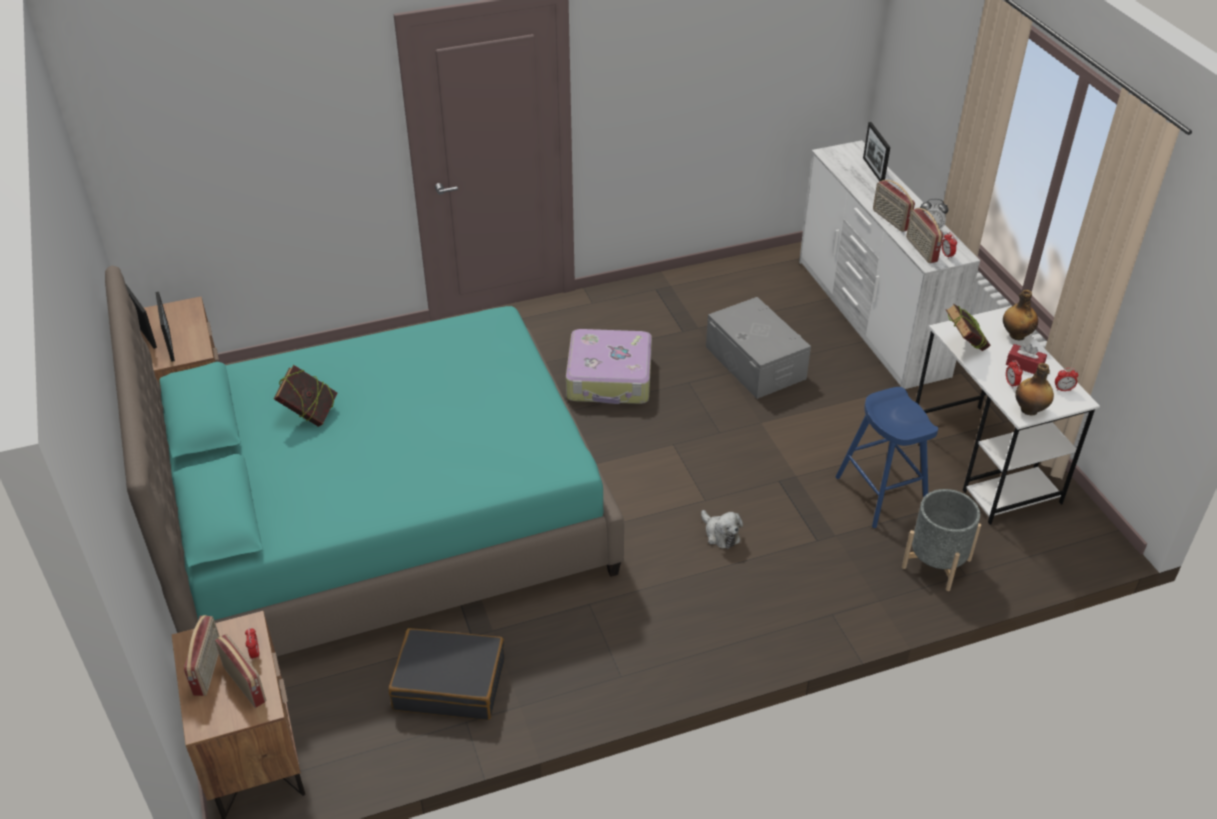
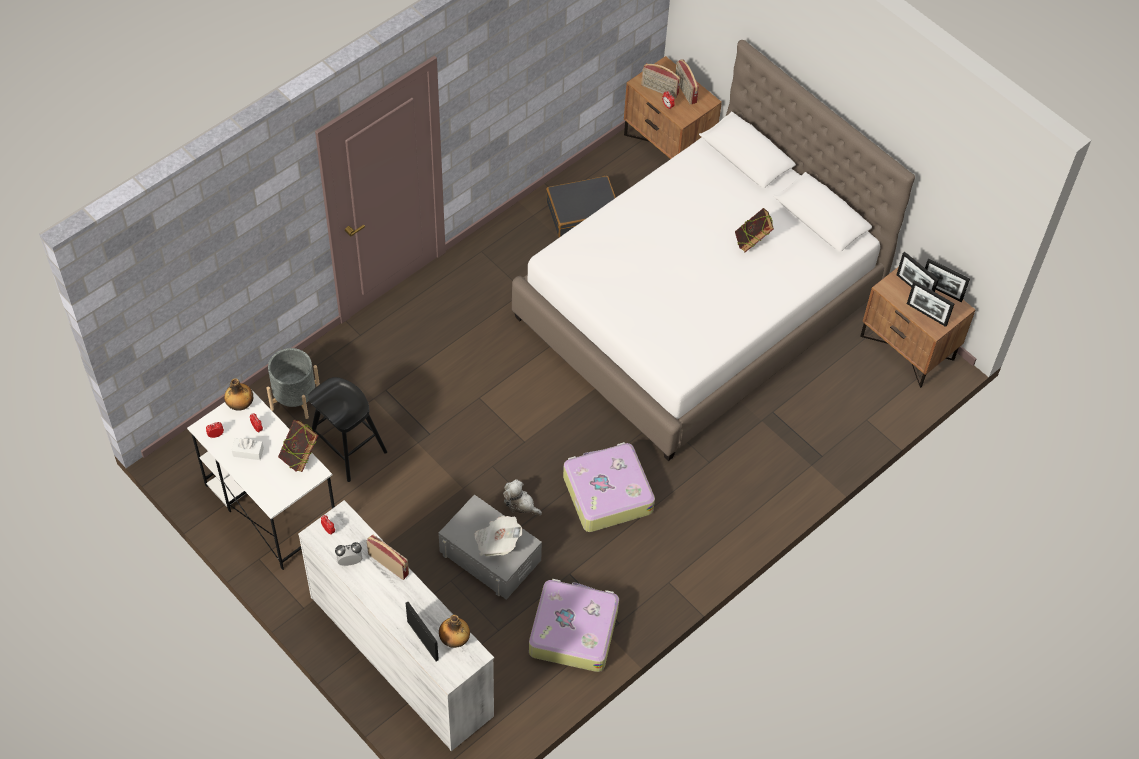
camera: 155 degrees right, 15 degrees up
(184, 319) = (926, 314): none -> picture frame
(384, 519) = (699, 306): turquoise bed -> white bed
(701, 294) = (573, 630): none -> suitcase
(720, 534) = (457, 372): plush toy -> plush toy (520, 503)
(753, 324) = (497, 542): none -> newspaper
(881, 494) = (347, 447): blue stool -> black stool
(920, 250) = (353, 529): radio -> none
(1016, 335) = (258, 485): bottle -> bottle (454, 640)
(1024, 365) = (248, 452): red tissue box -> white tissue box

